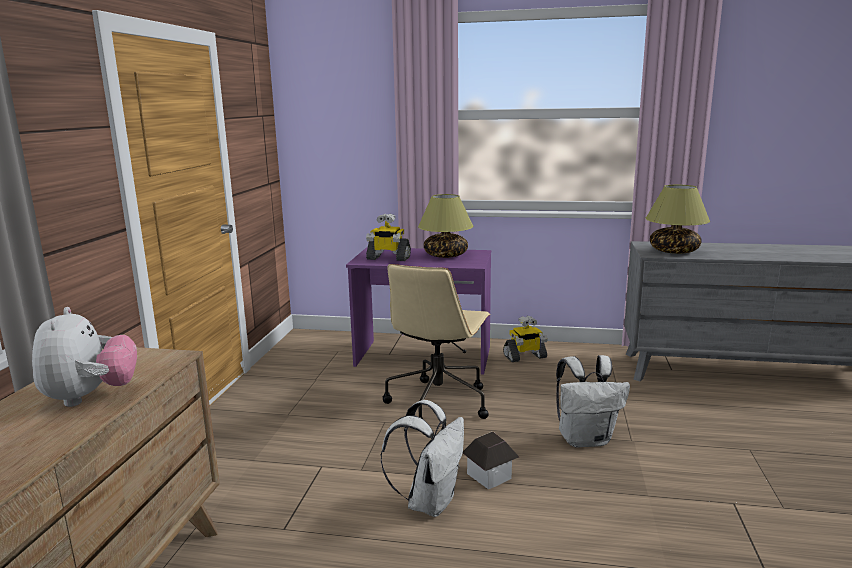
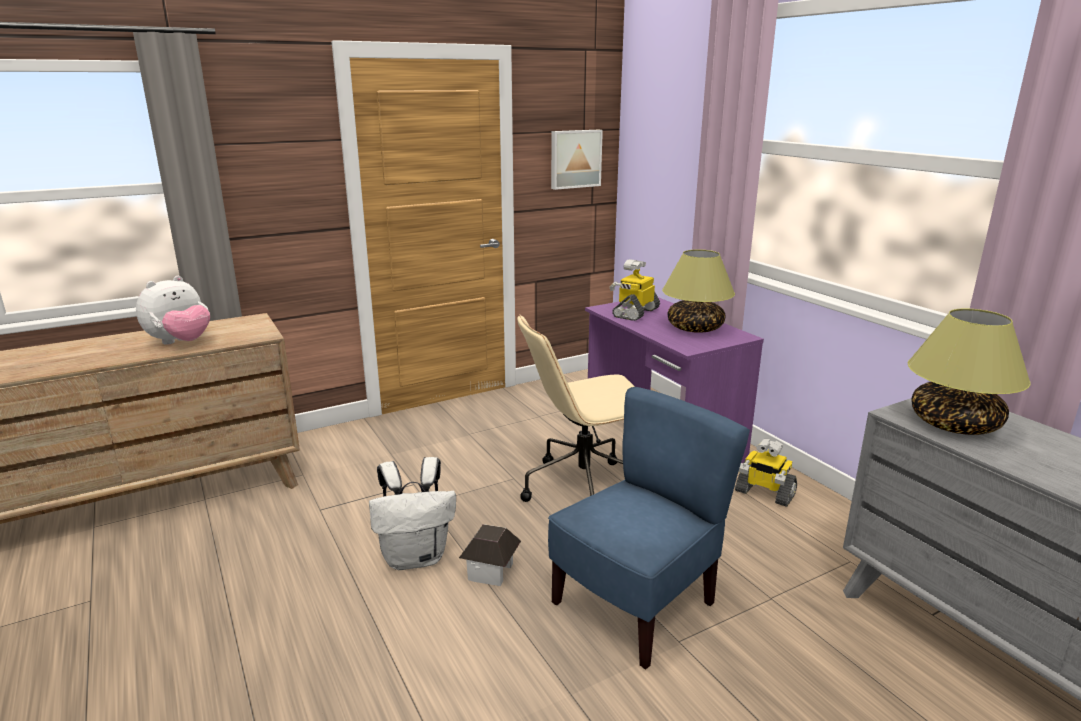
camera: 50 degrees right, 5 degrees up
(257, 142) = (575, 159): none -> picture
(388, 258) = (635, 313): toy robot -> toy robot turned 60 degrees clockwise
(586, 439) = (636, 605): white backpack -> blue chair

